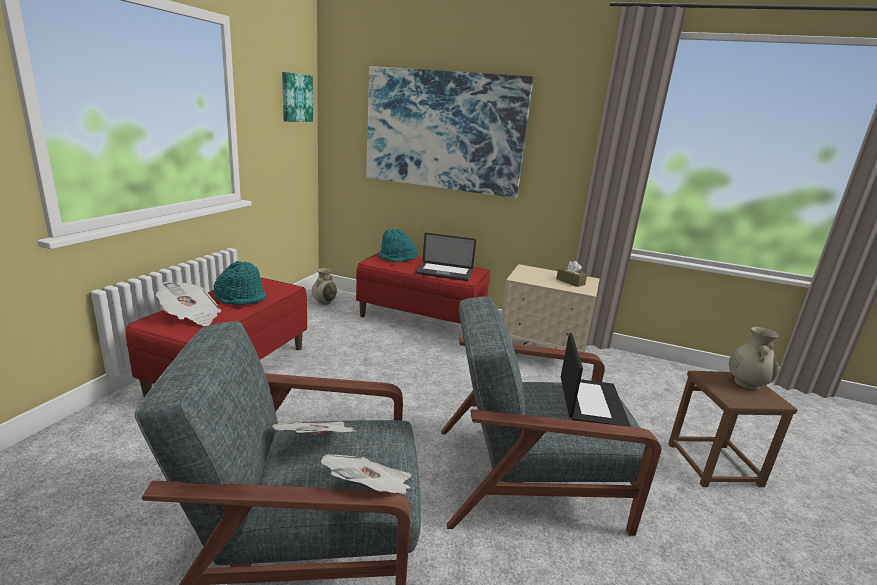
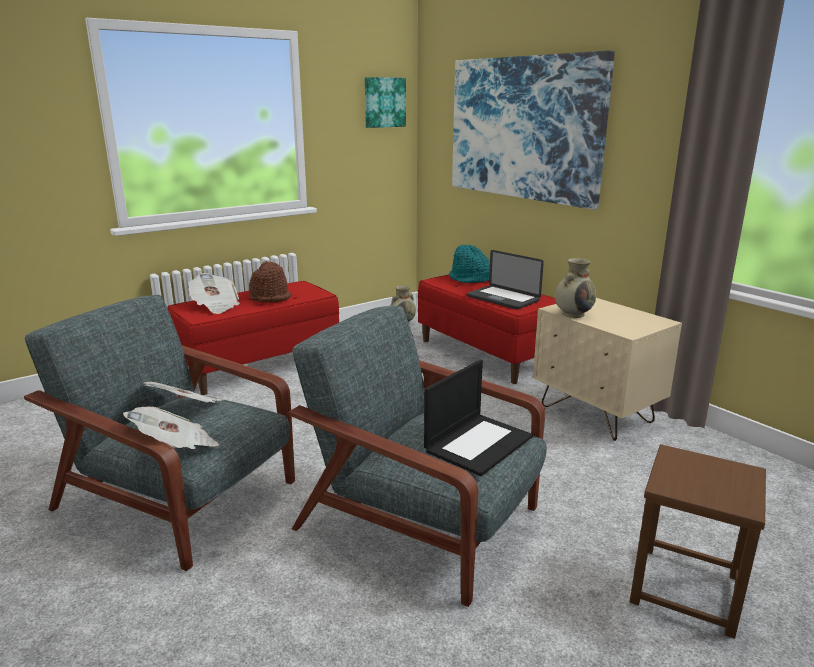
camera: 35 degrees right, 0 degrees up
(241, 298) = (270, 297): turquoise hat -> brown hat
(570, 282) = (625, 321): brown tissue box -> none
(746, 383) = (731, 477): beige vase -> beige vase (573, 314)

